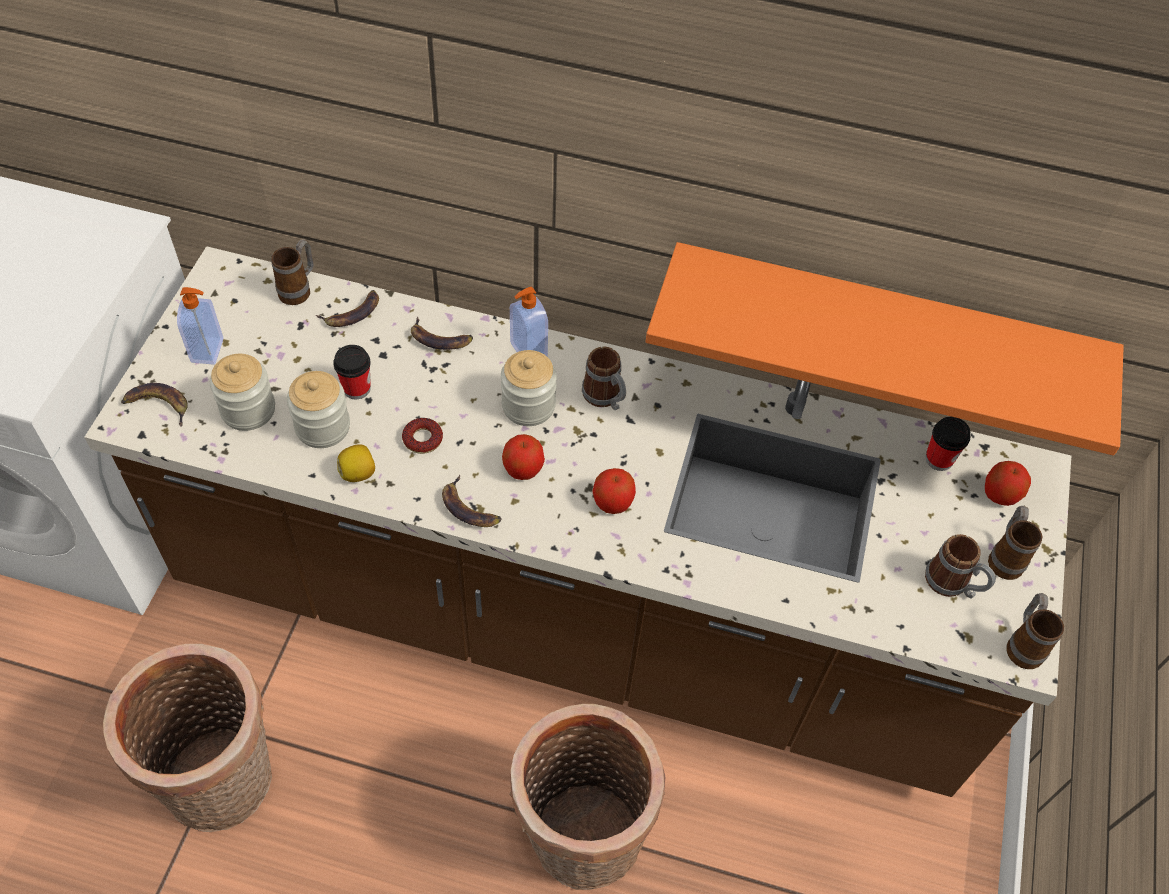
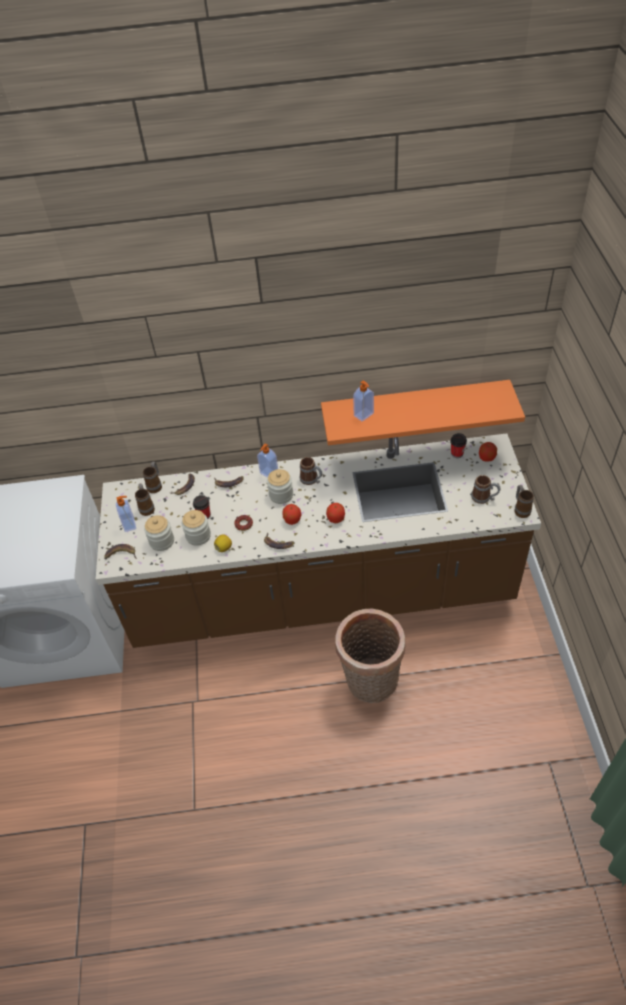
camera: 15 degrees left, 5 degrees down
(224, 784) = (200, 726): basket -> none
(754, 305) = (364, 415): none -> soap dispenser
(1005, 557) = (499, 480): mug -> mug (147, 507)

